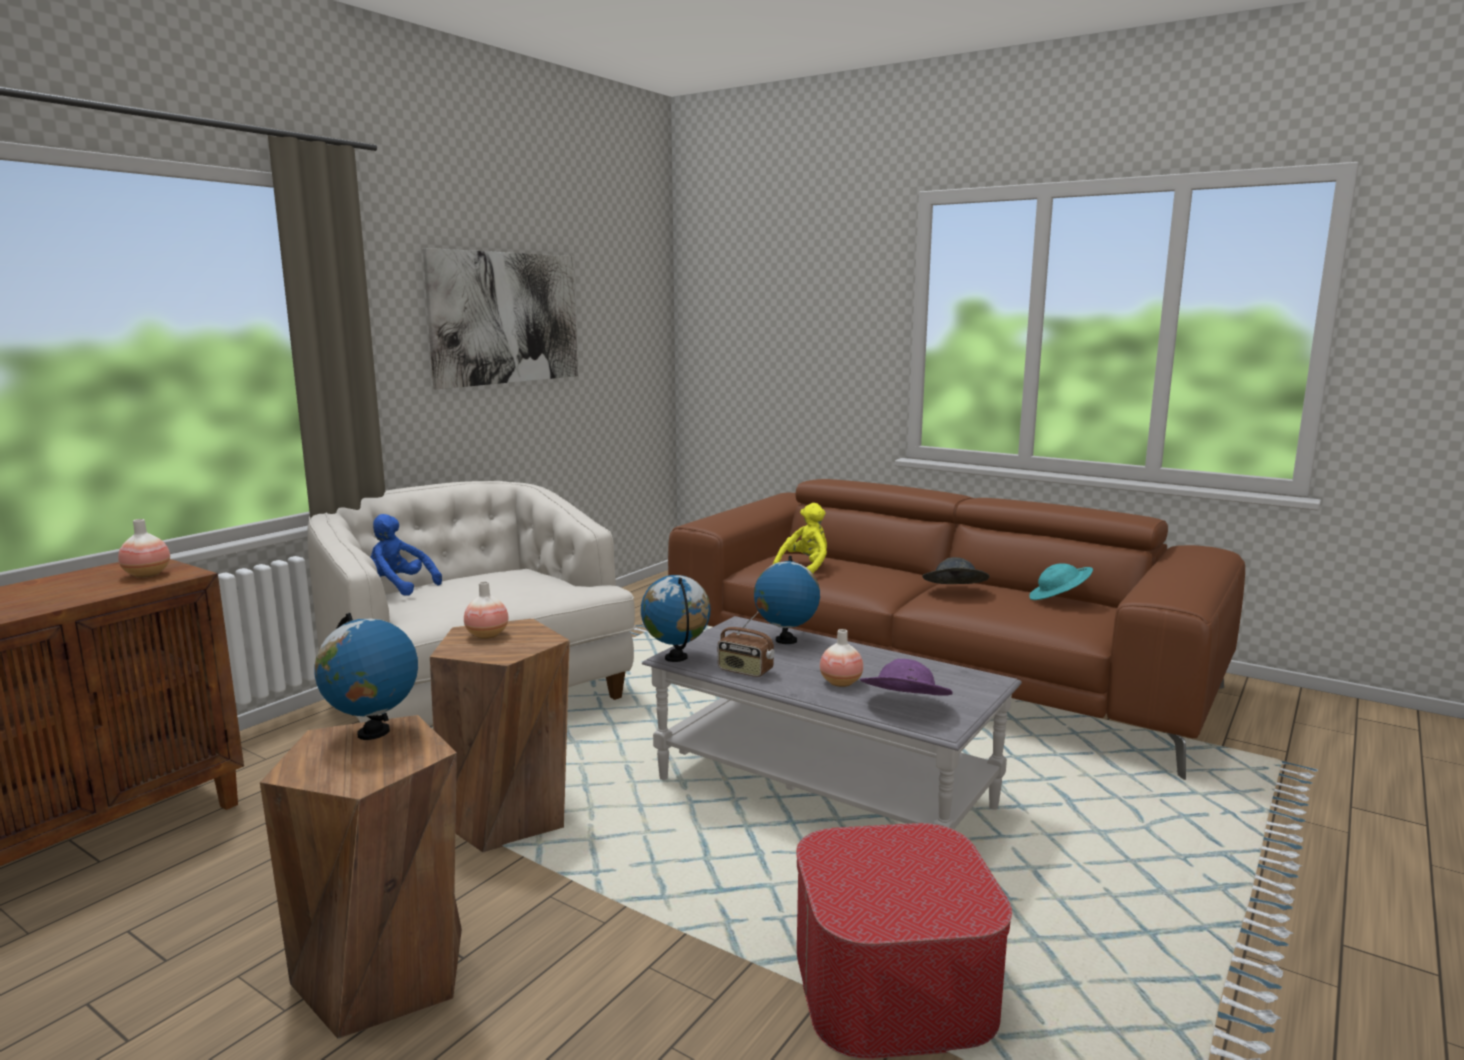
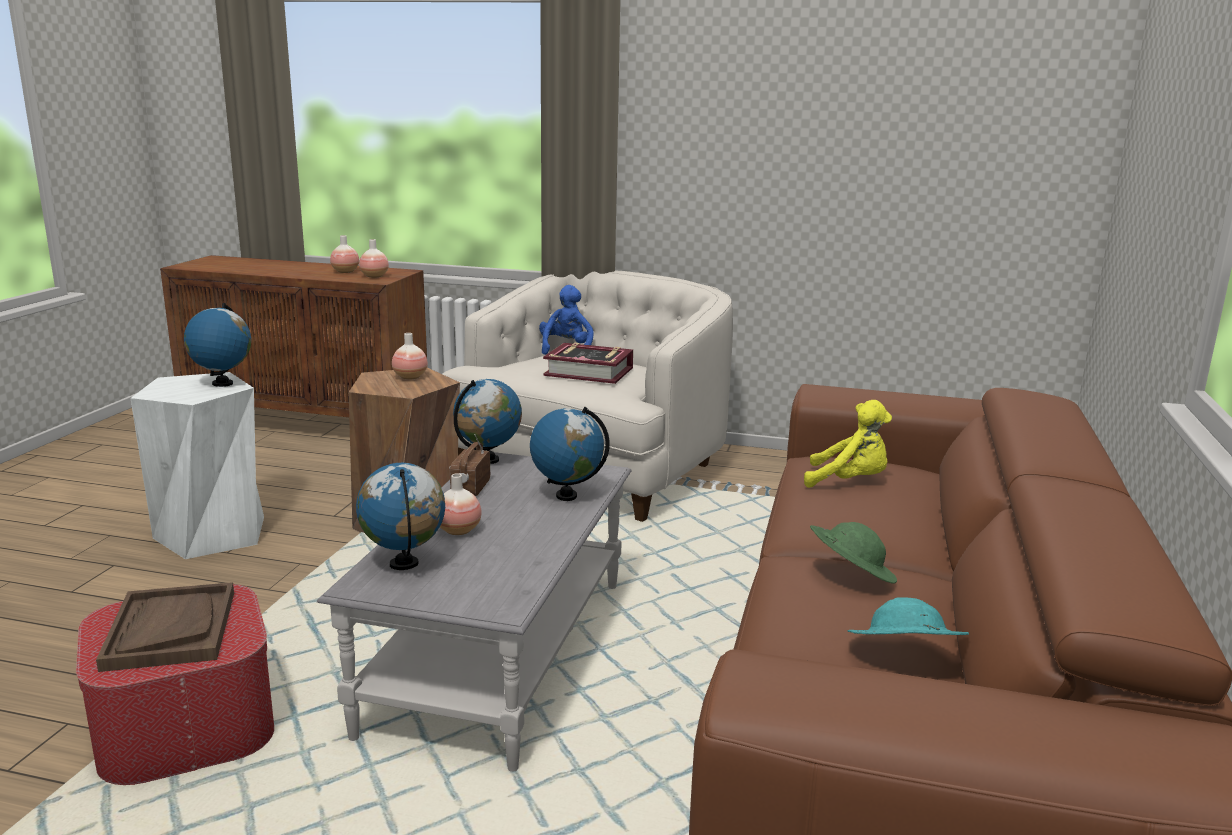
camera: 70 degrees right, 5 degrees up
(72, 586) = (345, 272): none -> vase
(384, 972) = (212, 534): brown stool -> white stool
(503, 586) = (589, 372): none -> book
(506, 318) = (798, 122): picture -> none
(897, 877) = (170, 629): none -> brown tray
(903, 707) = (404, 564): purple hat -> globe
(954, 592) = (850, 575): grey hat -> green hat

